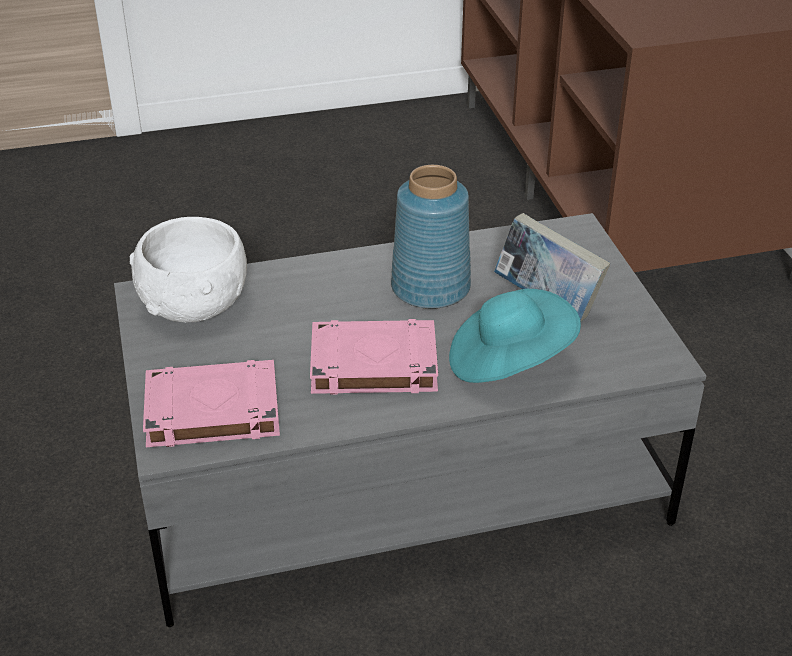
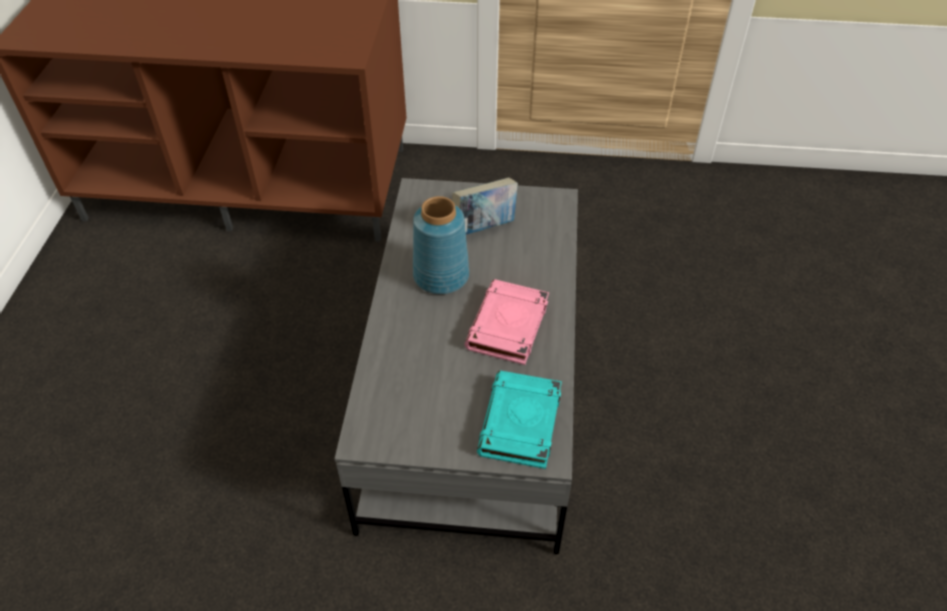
camera: 70 degrees left, 10 degrees up
(196, 304) = (393, 409): white bowl -> none
(211, 411) = (520, 424): pink book -> turquoise book
(508, 361) = (532, 262): turquoise hat -> none

